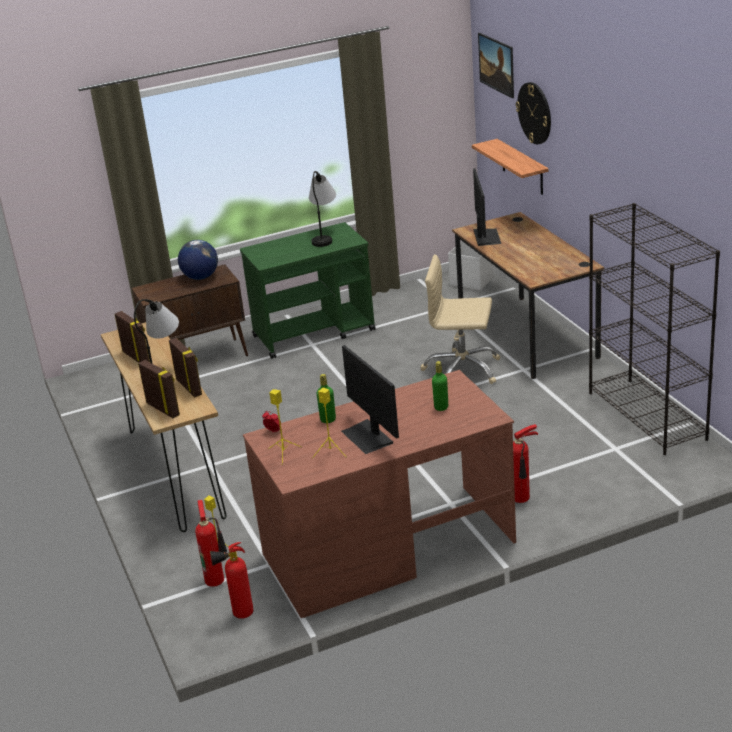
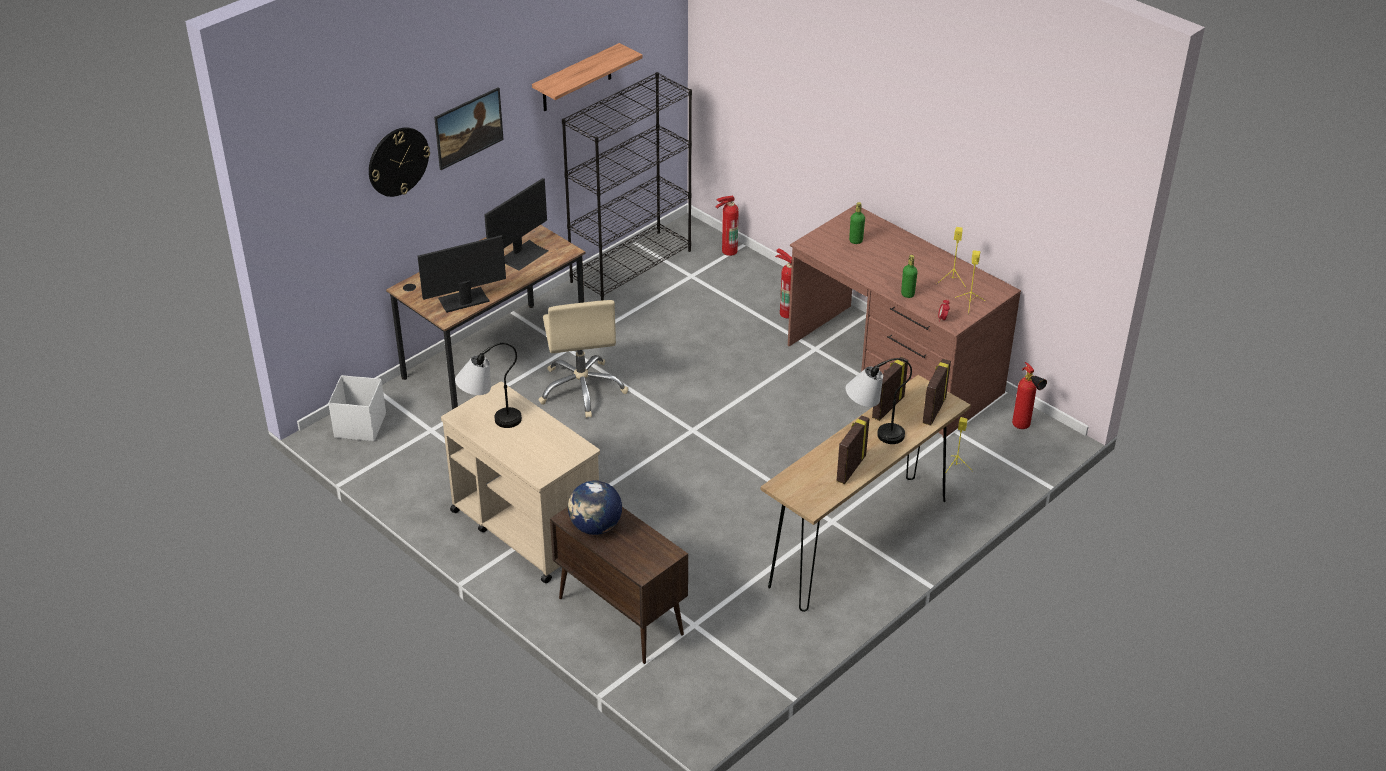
camera: 115 degrees left, 10 degrees up
(216, 579) = (991, 455): fire extinguisher -> fire extinguisher (727, 251)
(315, 333) = (525, 527): green cart -> beige cart
(368, 436) = (919, 267): monitor -> monitor (523, 255)
(497, 77) = (319, 179): picture -> picture (470, 141)
(522, 167) = (380, 240): shelf -> shelf (576, 78)

